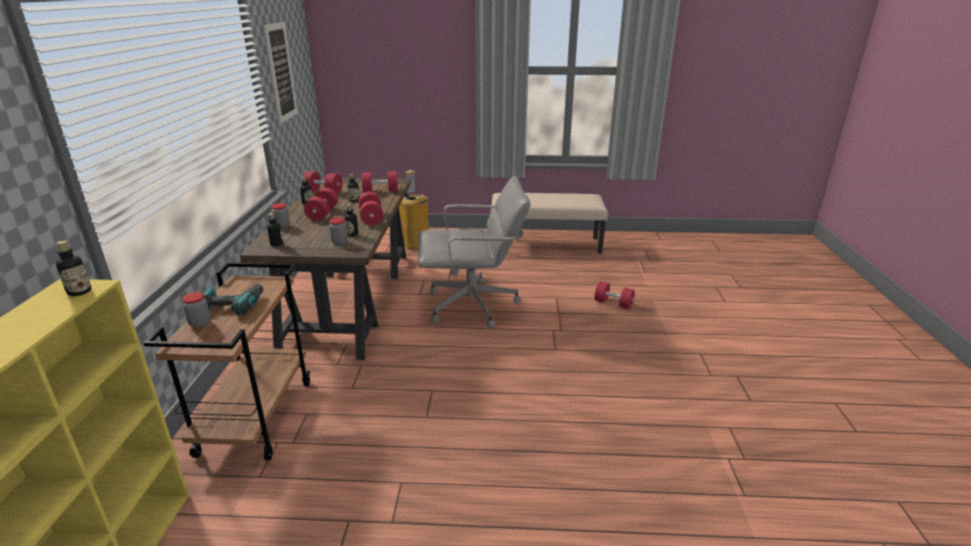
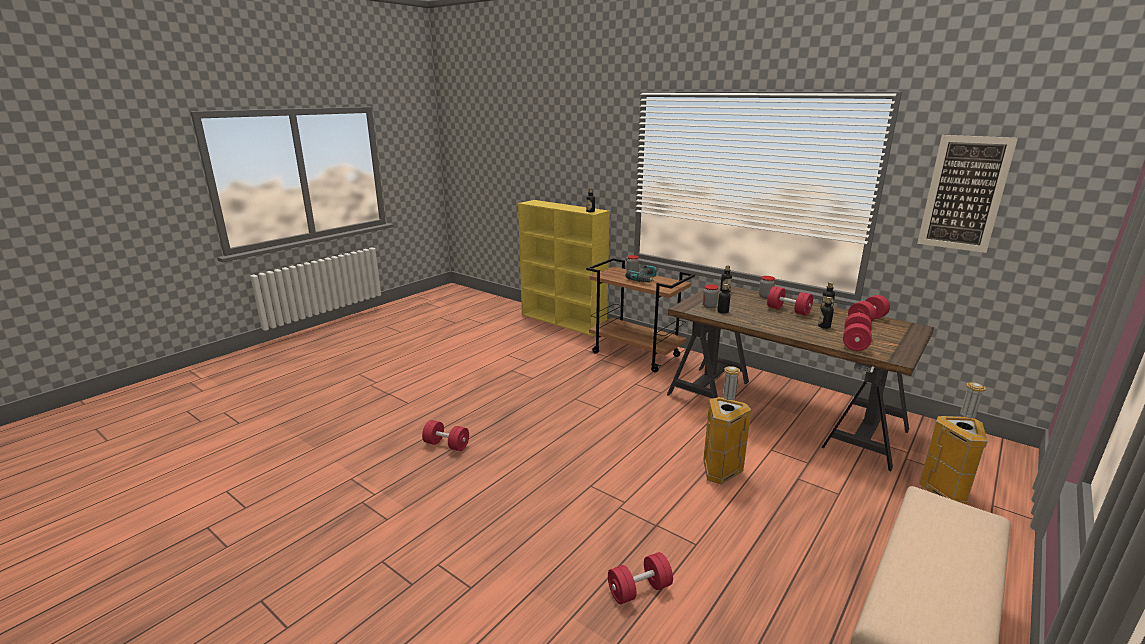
camera: 125 degrees right, 5 degrees down
(371, 218) = (760, 324): red dumbbell -> red dumbbell (446, 445)
(473, 305) = (719, 472): grey office chair -> trash can

